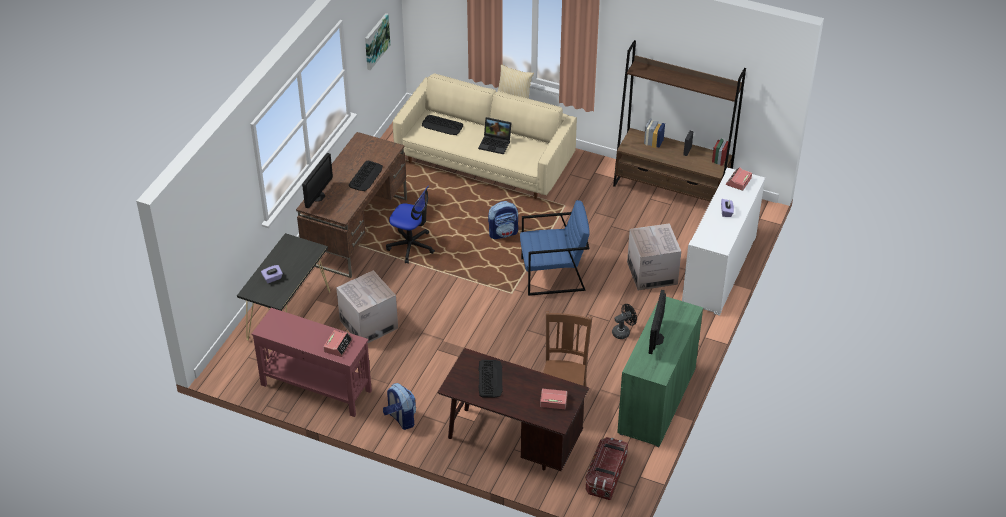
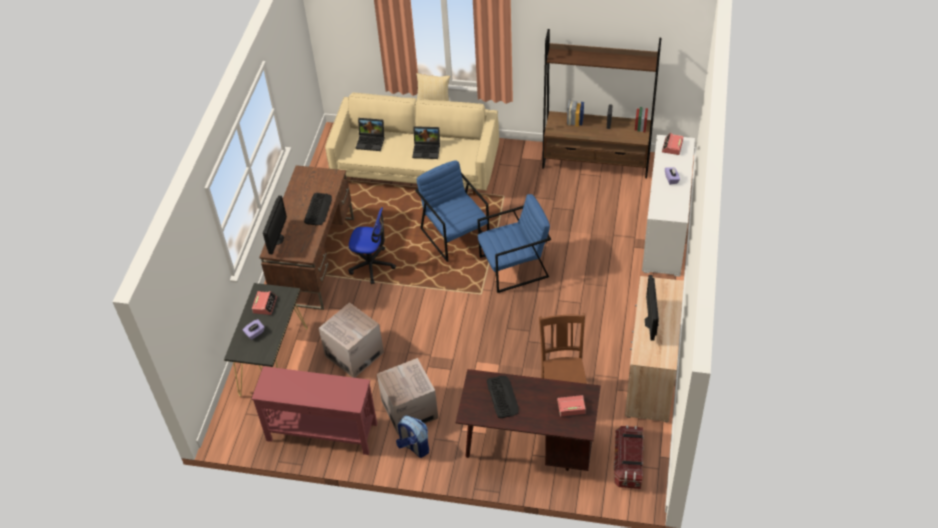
camera: 10 degrees left, 5 degrees up
(338, 346) = (342, 393): alarm clock -> alarm clock (265, 305)
(376, 41) = (294, 73): picture -> none
(442, 125) = (371, 141): keyboard -> laptop
(503, 233) = (455, 234): backpack -> blue armchair
(623, 332) = (597, 311): black fan -> none
(652, 273) = (605, 247): cardboard box -> cardboard box (409, 410)
(656, 401) = (650, 375): green cabinet -> beige cabinet

